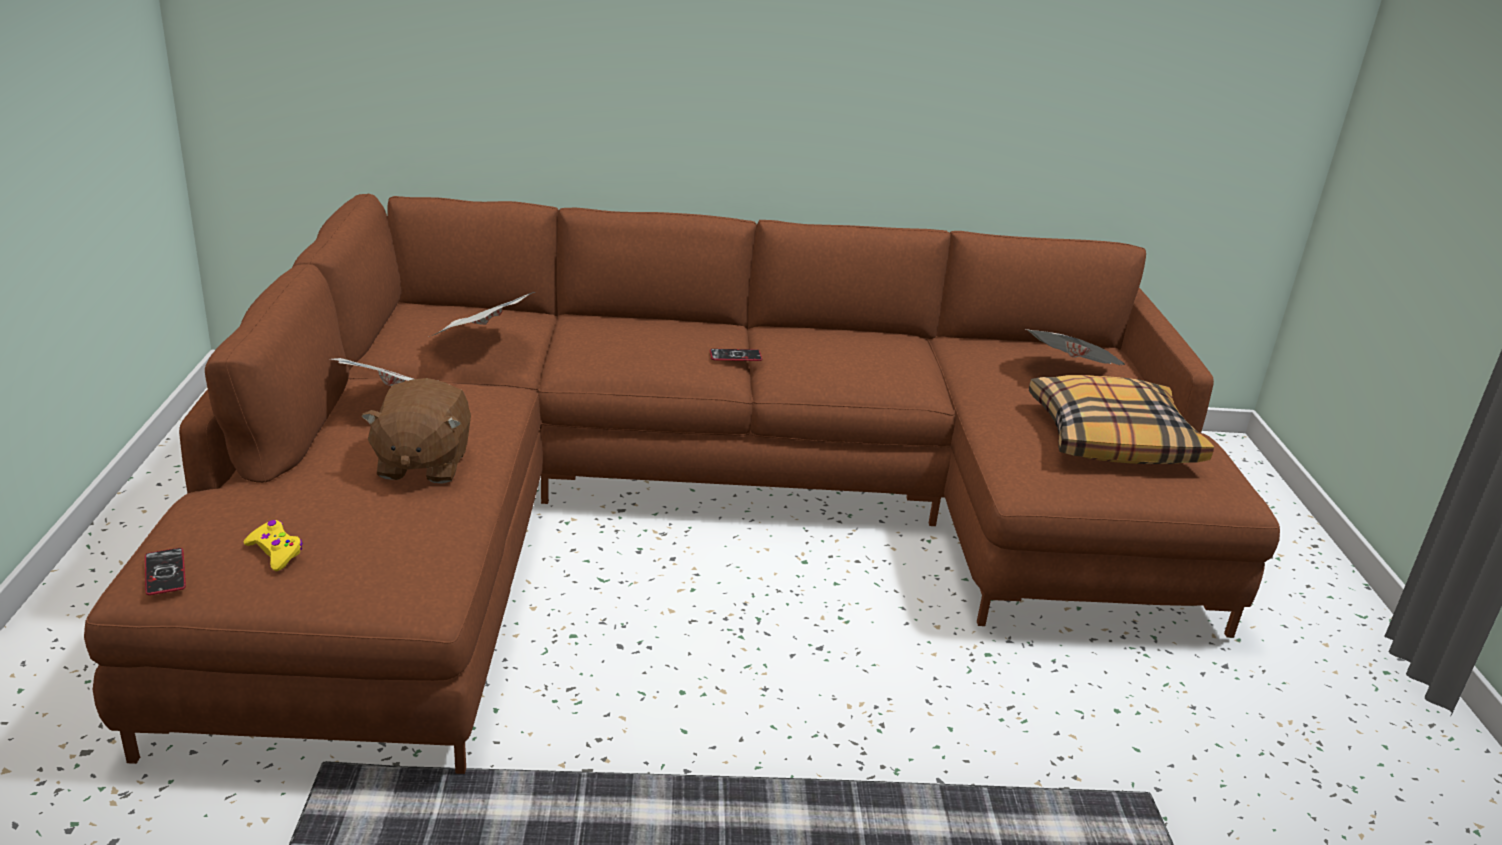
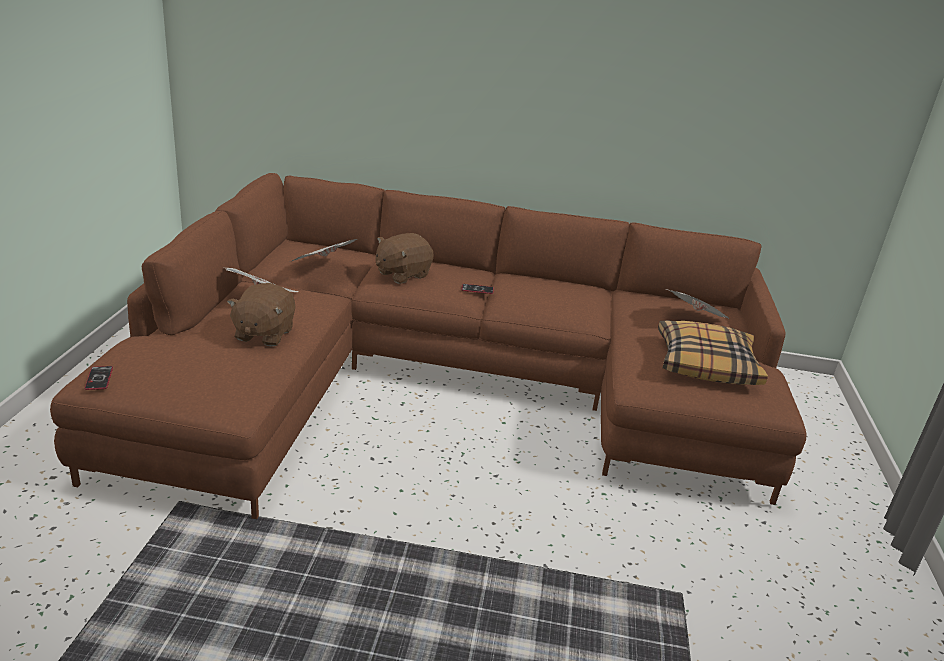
camera: 10 degrees right, 0 degrees up
(275, 552) = (162, 374): yellow game controller -> none
(610, 343) = (402, 274): none -> brown plush toy

